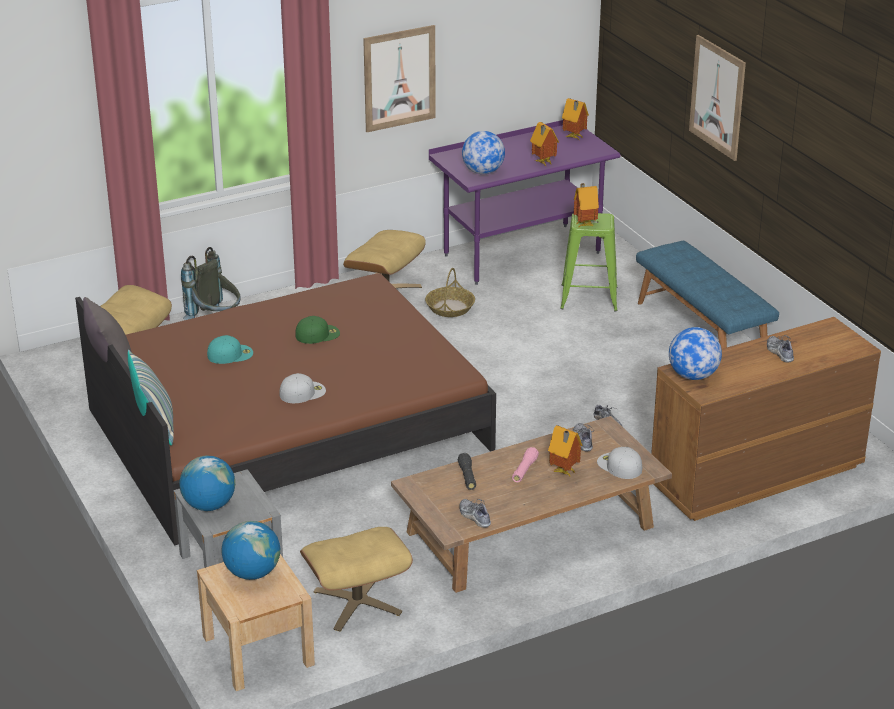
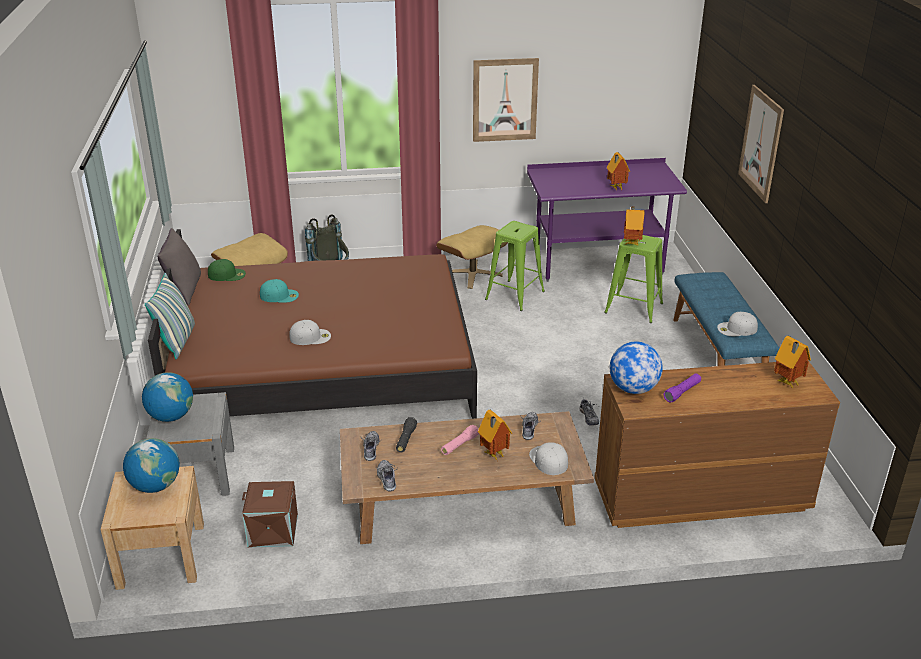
camera: 20 degrees right, 0 degrees up
(317, 334) = (358, 292): green cap -> green cap (227, 274)
(357, 602) = (272, 531): beige ottoman -> brown storage box
(450, 307) = (514, 295): basket -> green stool
(483, 172) = (561, 187): globe -> none
(574, 138) = (654, 173): toy house -> toy house (787, 383)
(731, 300) = (737, 329): none -> white cap
(739, 370) = (682, 392): none -> purple flashlight
(779, 353) = (732, 384): shoe -> shoe (371, 449)

